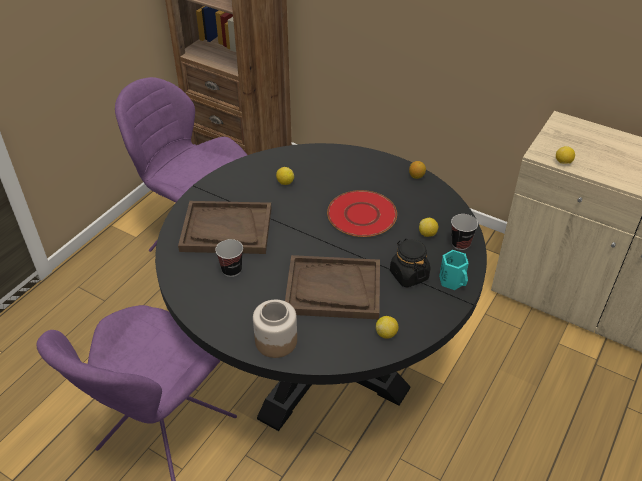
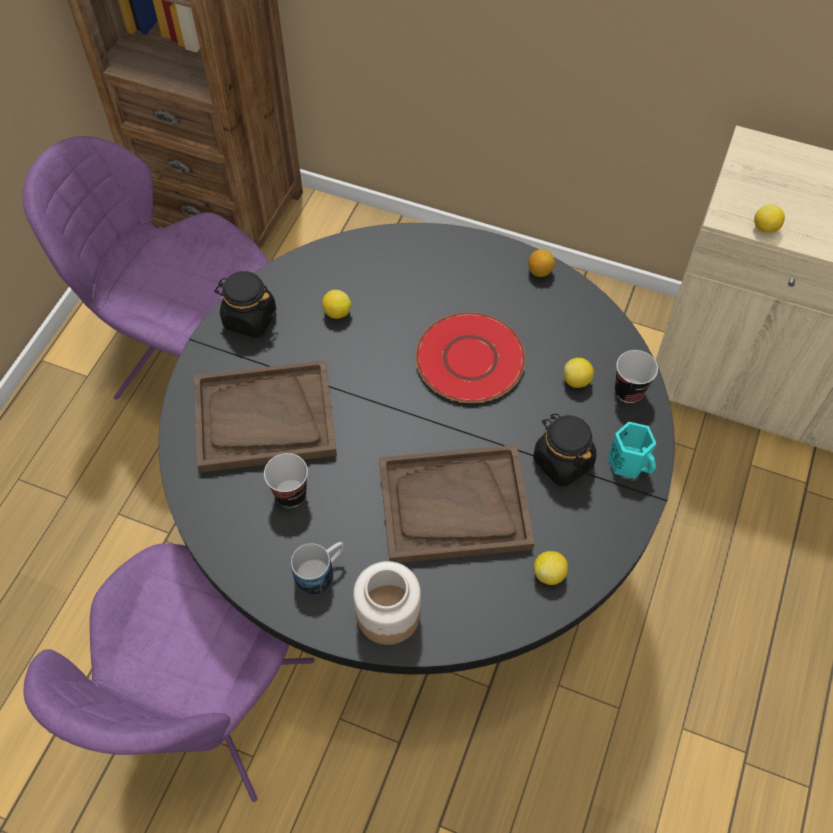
camera: 10 degrees left, 15 degrees up
(231, 179) = (249, 319): none -> black jar
(240, 312) = (321, 572): none -> mug

